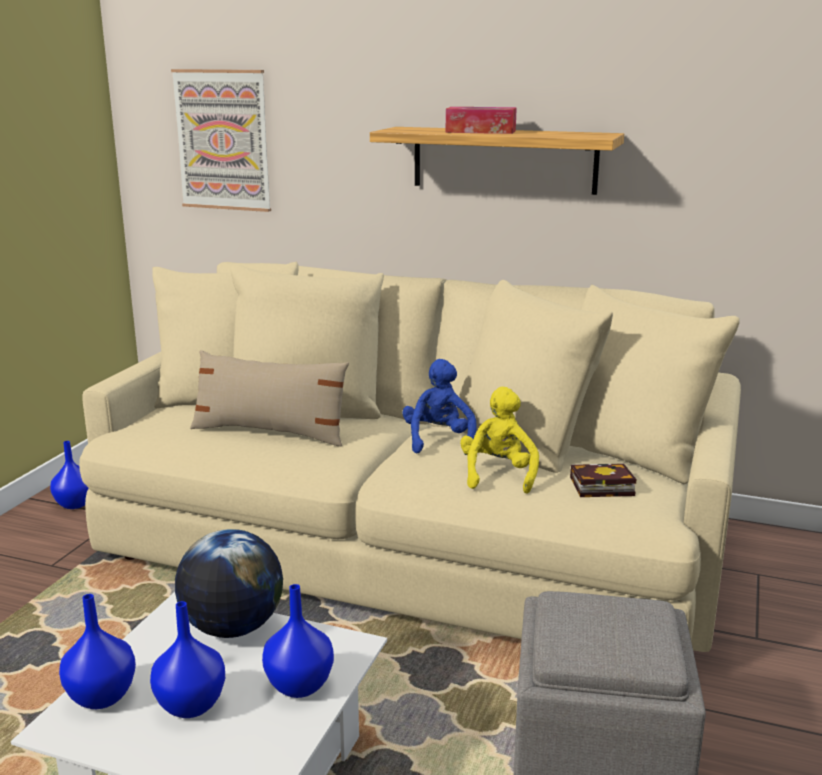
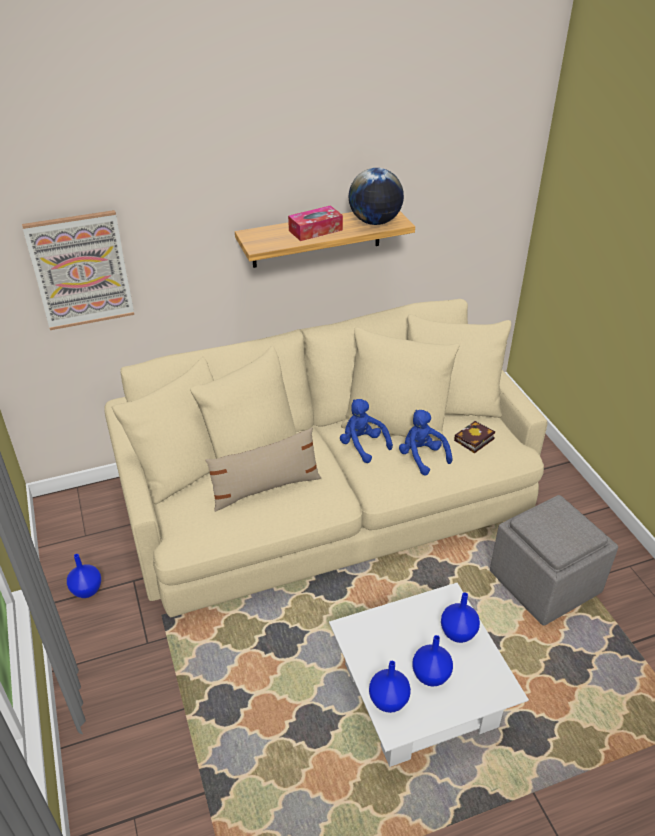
camera: 40 degrees left, 20 degrees up
(232, 628) = (388, 623): globe -> globe (375, 222)
(498, 475) = (422, 457): yellow plush toy -> blue plush toy

